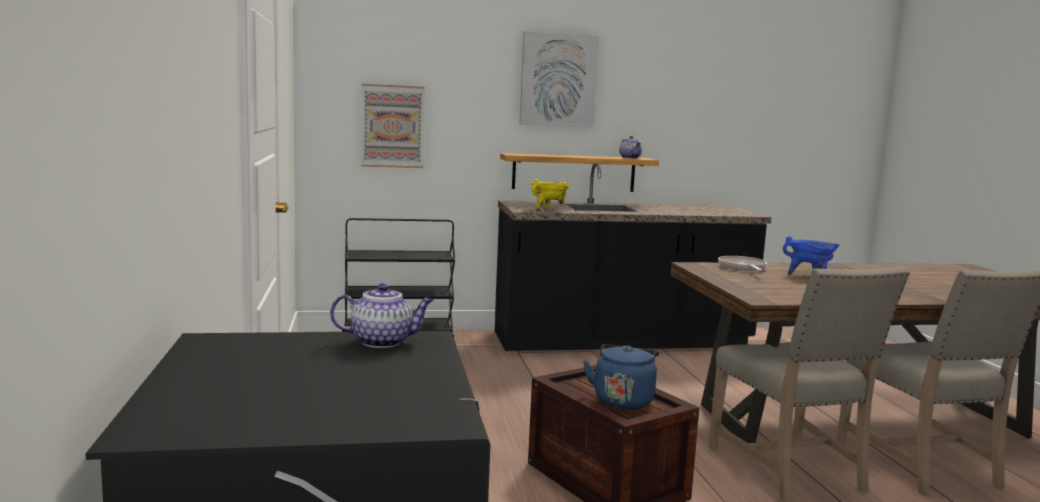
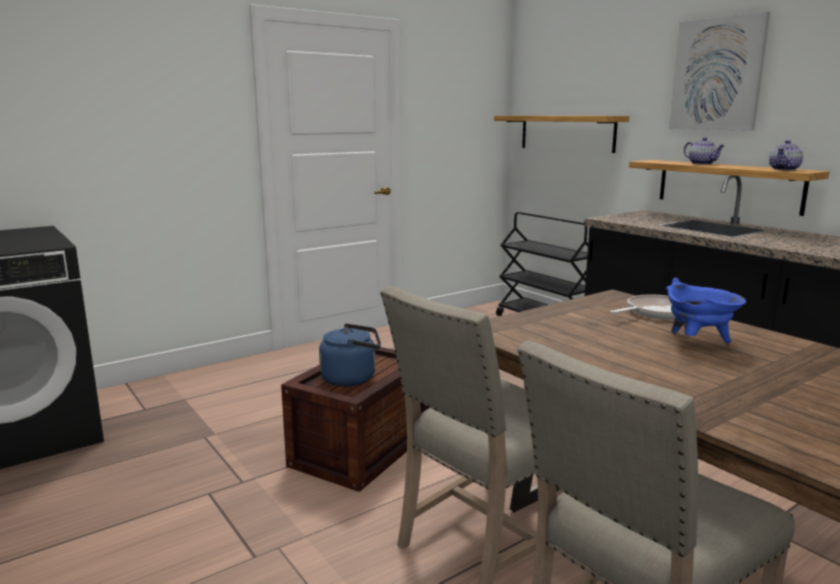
camera: 65 degrees right, 5 degrees up
(383, 341) = (44, 242): teapot -> teapot (702, 164)
(392, 126) = (566, 133): picture -> shelf
(549, 210) = (631, 221): yellow cooking pot -> none

